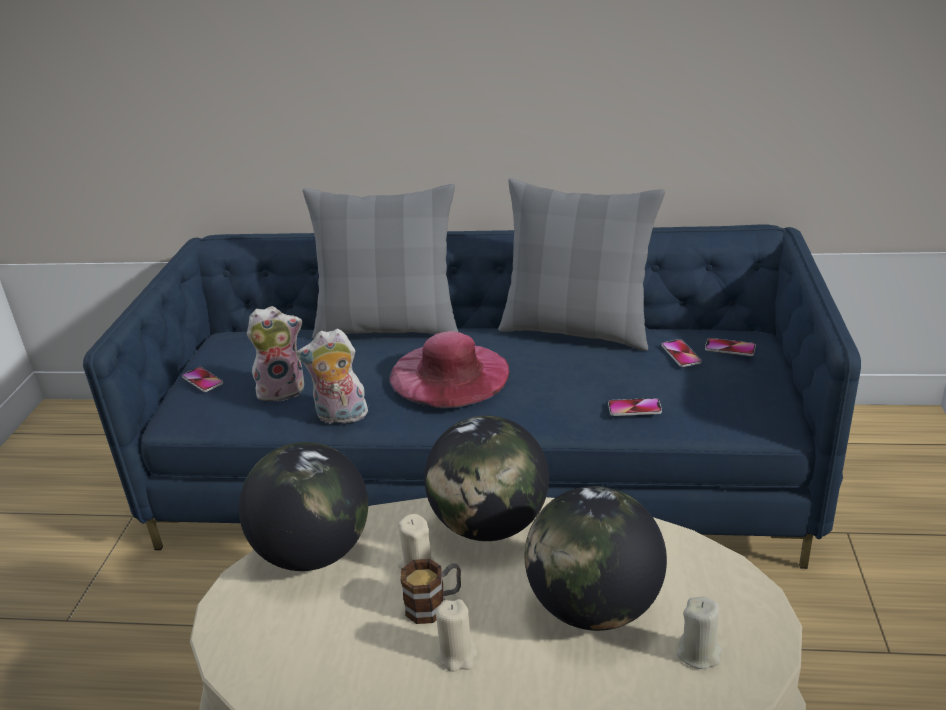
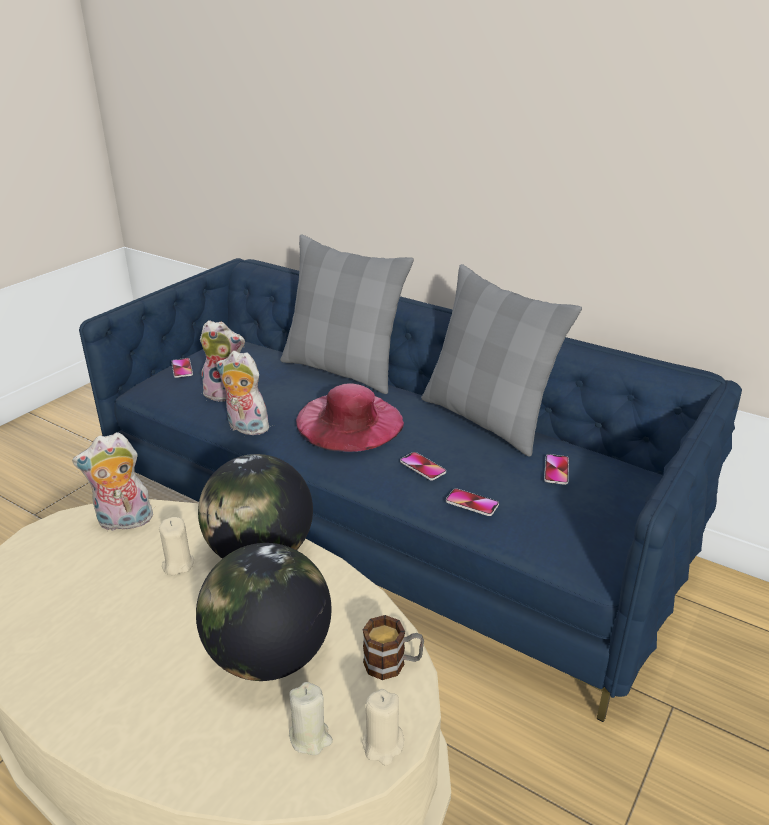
camera: 25 degrees right, 0 degrees up
(314, 553) = (124, 522): globe -> plush toy
(434, 605) = (160, 598): mug -> mug (393, 663)
(457, 655) = (136, 645): beige candle -> beige candle (383, 745)
(730, 348) = (608, 480): phone -> phone (422, 467)

